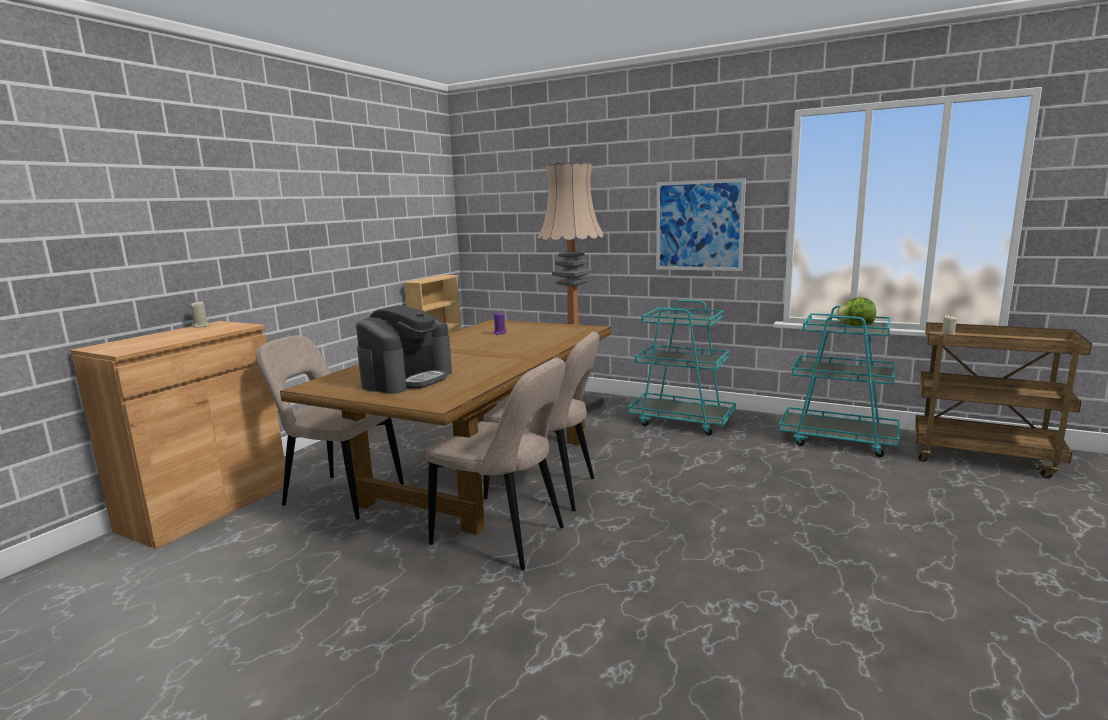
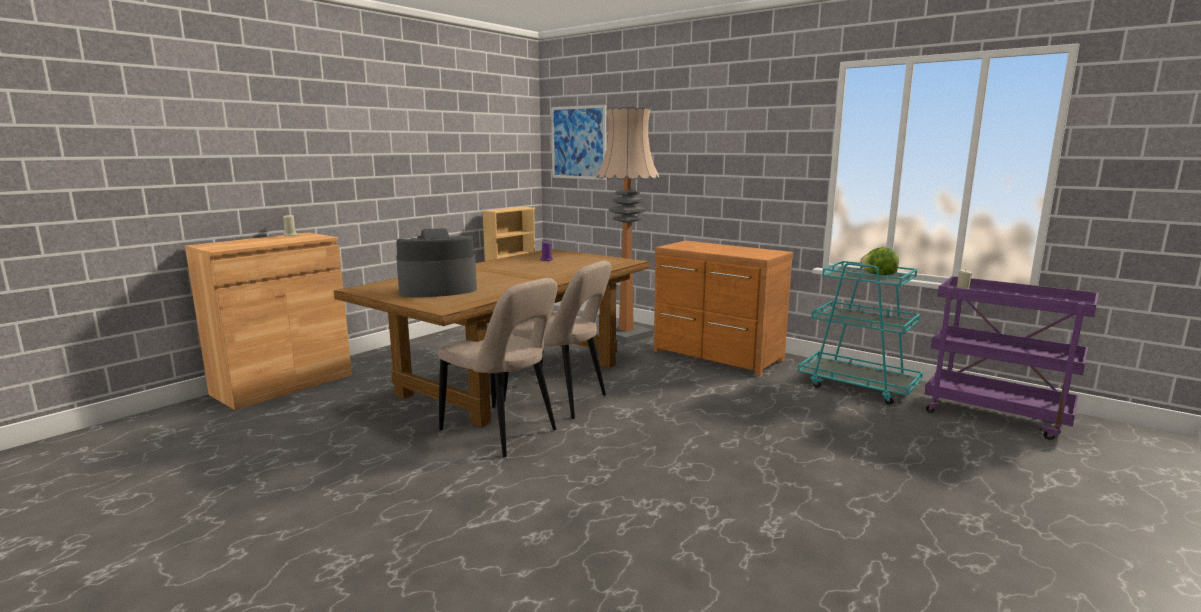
camera: 10 degrees right, 0 degrees up
(339, 496) = (387, 387): beige chair -> none
(407, 379) = (437, 289): coffee machine -> coffee machine turned 150 degrees counterclockwise
(681, 421) = (716, 356): turquoise cart -> brown dresser
(699, 225) = (749, 171): picture -> picture (578, 142)
(984, 458) = (997, 416): brown cart -> purple cart

